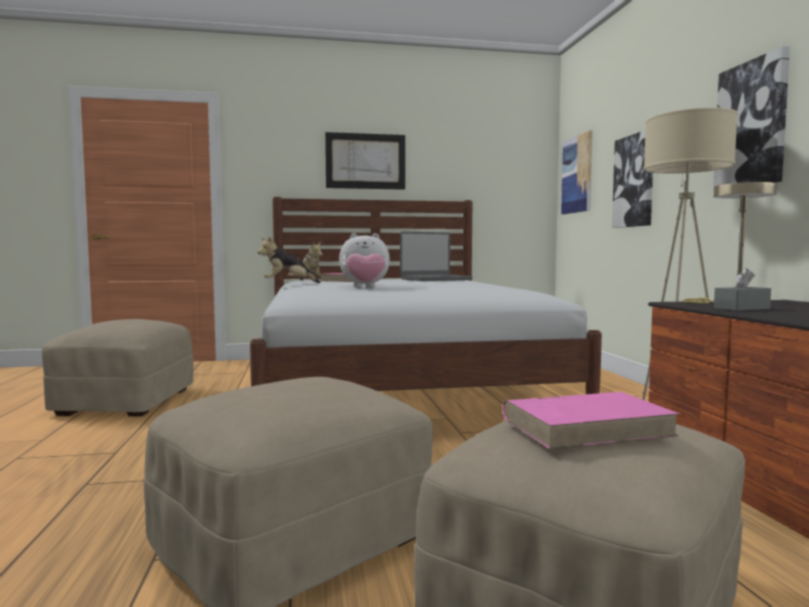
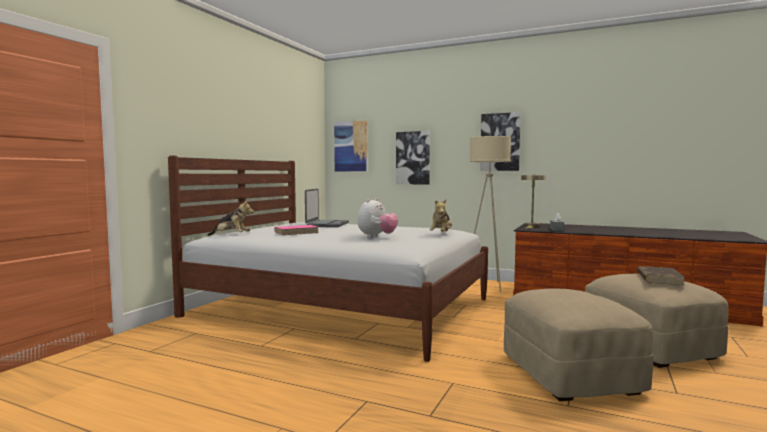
camera: 55 degrees left, 0 degrees up
(125, 401) = (205, 385): beige ottoman -> none
(288, 283) = (283, 240): plush toy -> plush toy (441, 234)
(365, 161) = (229, 125): picture -> none
(587, 426) = (659, 278): pink book -> brown book

